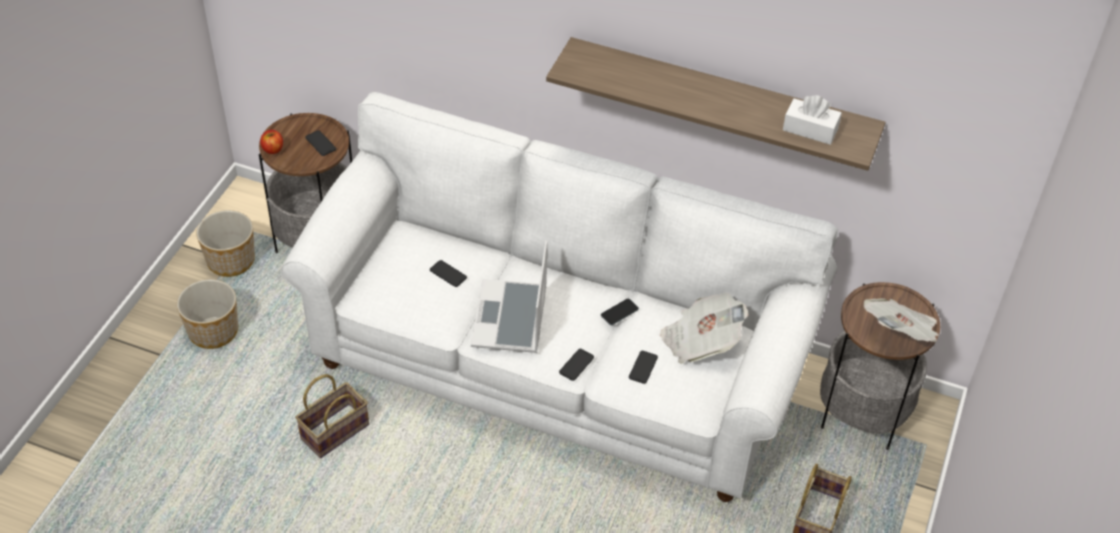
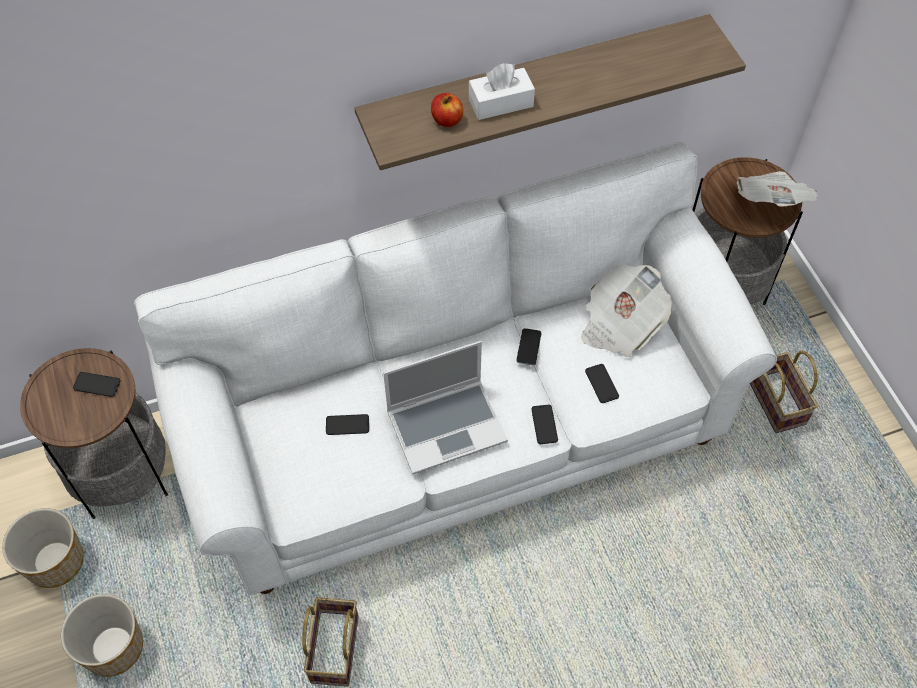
camera: 40 degrees left, 10 degrees up
(272, 149) = (52, 427): apple -> apple (446, 120)
(511, 319) = (447, 425): laptop -> laptop turned 75 degrees counterclockwise
(810, 129) = (664, 62): white tissue box -> white tissue box (501, 103)

